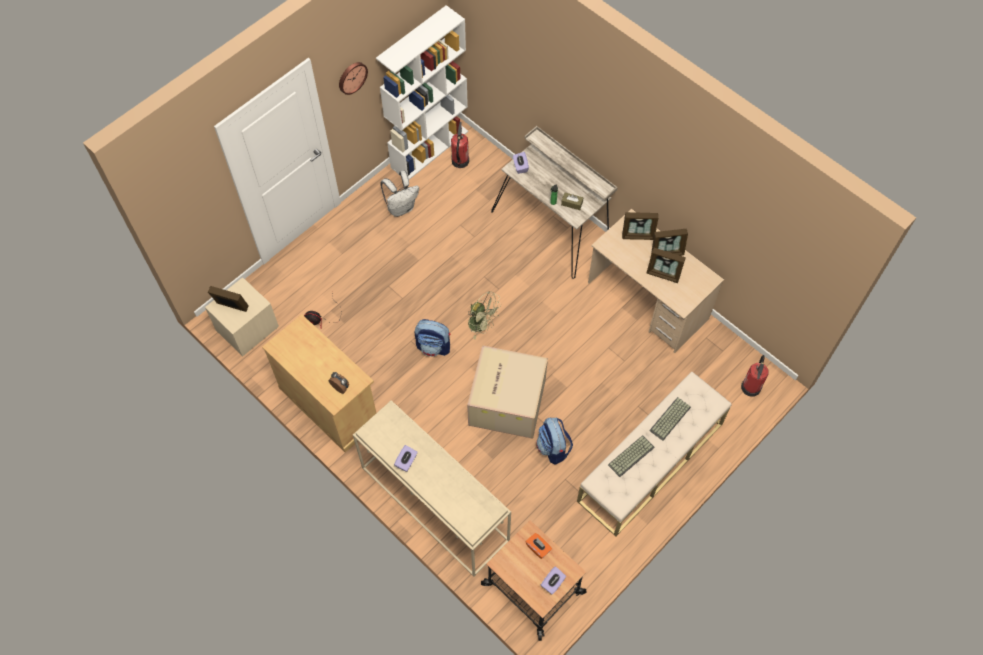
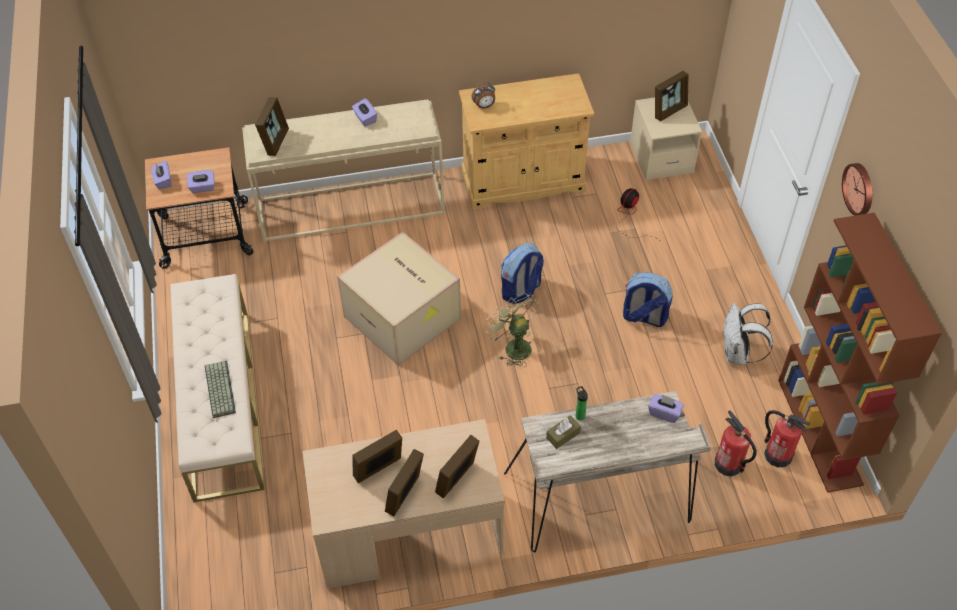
camera: 125 degrees right, 10 degrees down
(429, 149) = (820, 431): white bookcase -> brown bookcase
(473, 507) = (275, 141): none -> picture frame
(482, 325) = (513, 346): green fan -> green fan turned 75 degrees clockwise
(538, 548) = (202, 187): orange tissue box -> purple tissue box
(553, 448) = (317, 327): backpack -> backpack (643, 317)
(631, 455) = (219, 328): keyboard -> none
(751, 387) = (204, 569): fire extinguisher -> fire extinguisher (728, 464)

